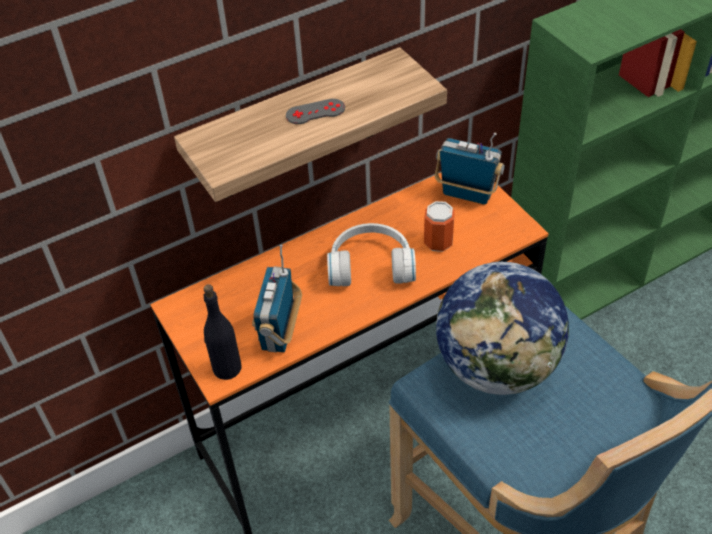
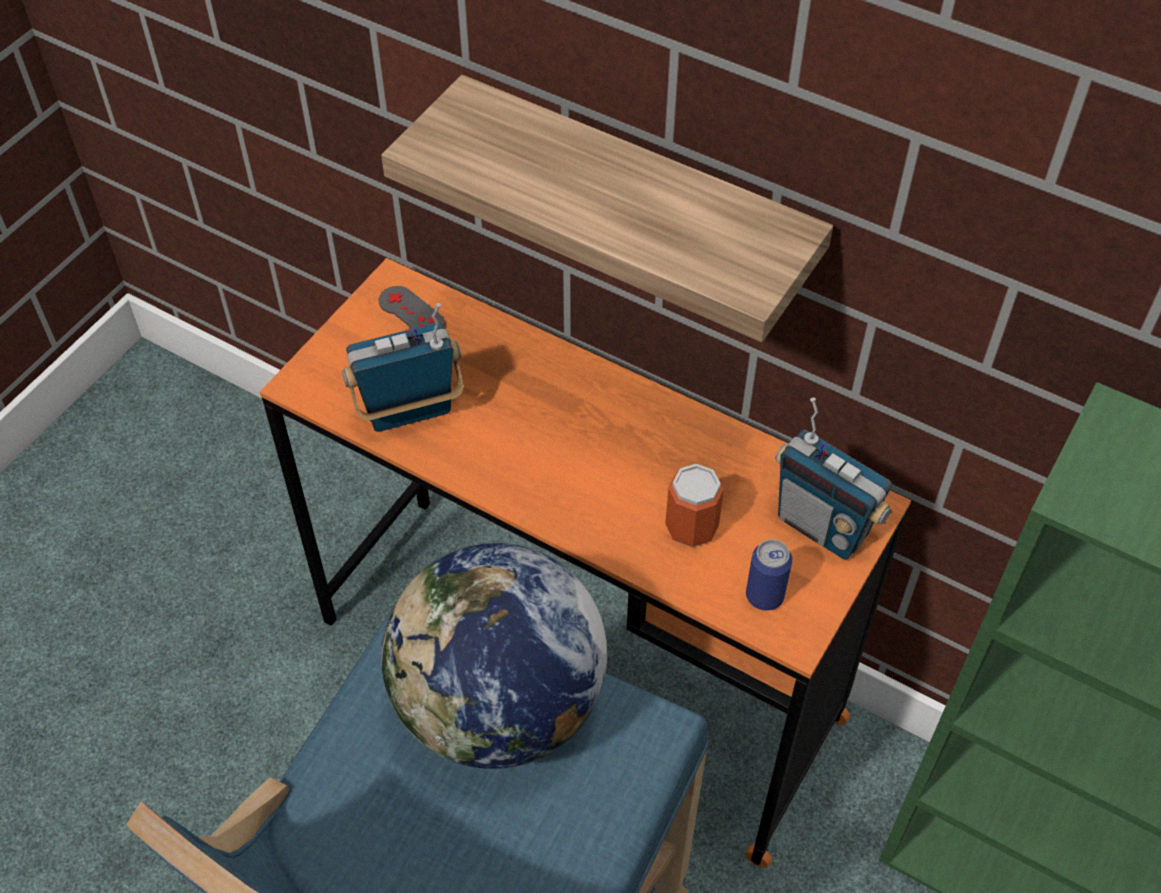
camera: 60 degrees right, 5 degrees up
(226, 368) = (321, 383): black bottle -> none
(315, 112) = (602, 191): grey game controller -> grey game controller (411, 313)
(371, 264) = (593, 462): white headphones -> none
(467, 194) = (823, 526): radio -> radio turned 135 degrees clockwise
(495, 231) = (764, 596): none -> can

